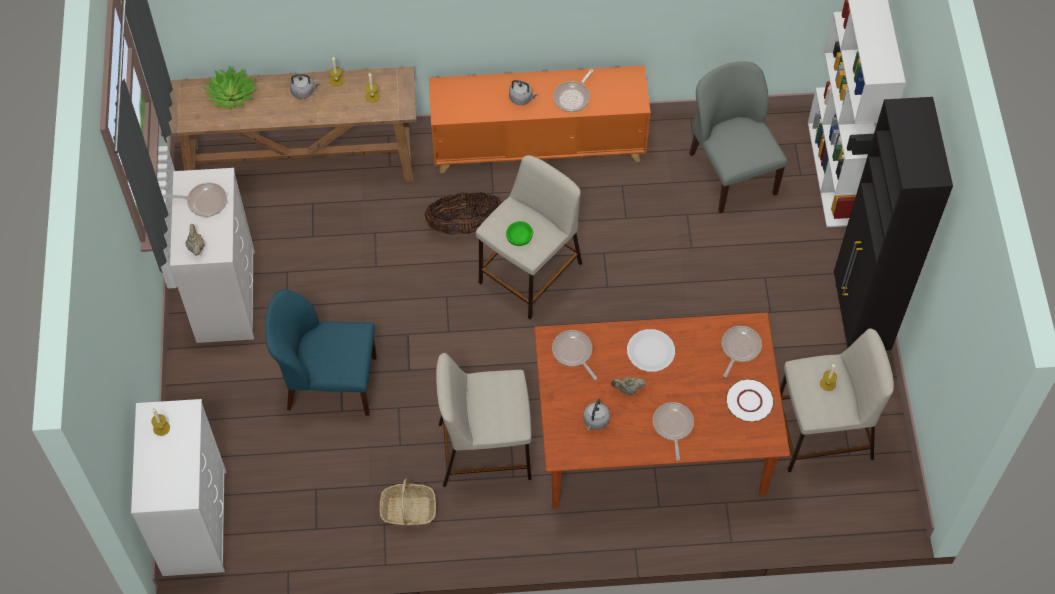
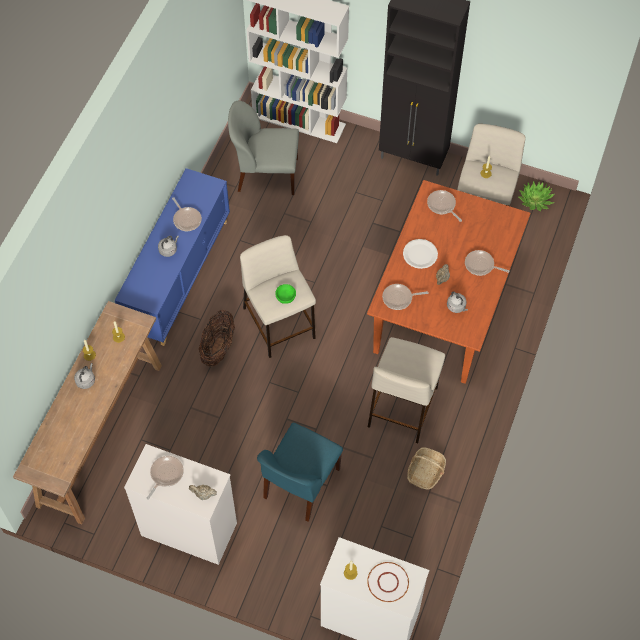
camera: 65 degrees left, 0 degrees up
(232, 94) = (58, 431): potted plant -> potted plant (535, 200)
(539, 146) = (179, 275): orange cabinet -> blue cabinet
(749, 401) = (483, 217): white plate -> white plate (388, 582)

